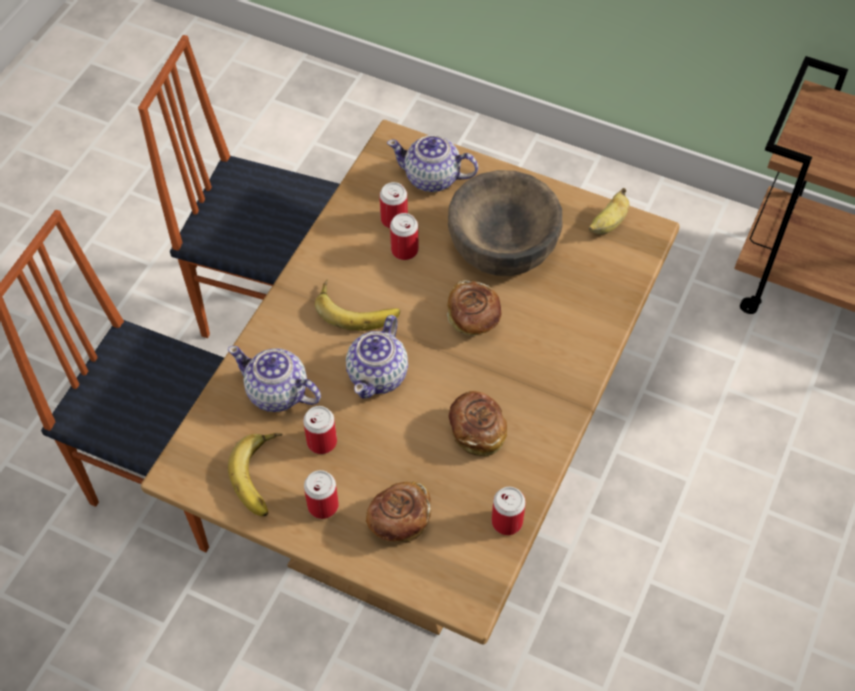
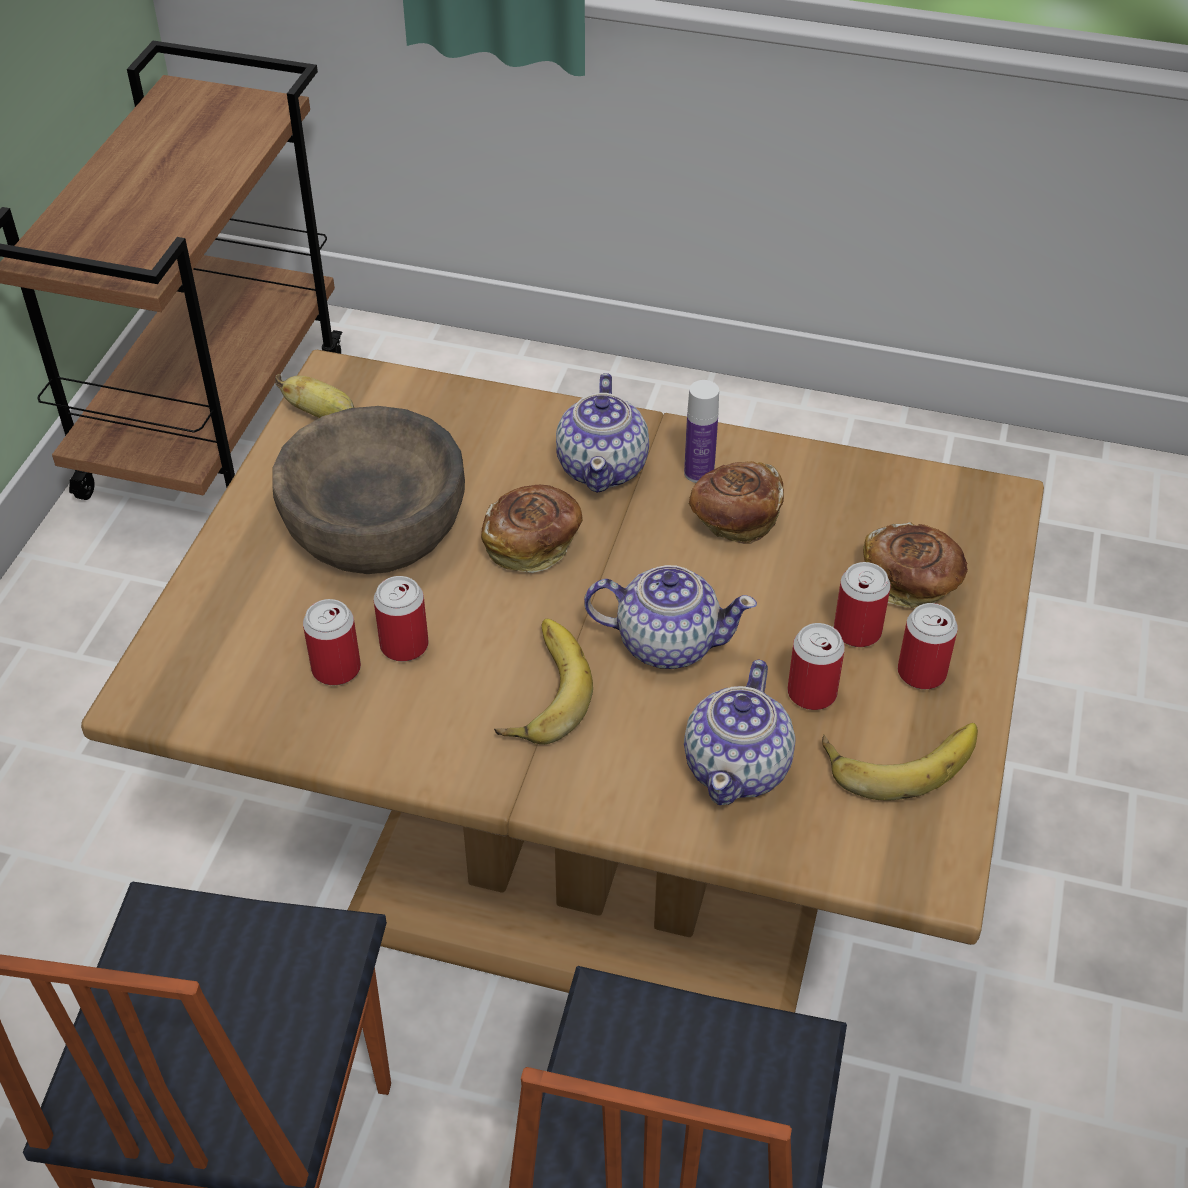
camera: 100 degrees left, 10 degrees down
(433, 178) = (235, 629): teapot -> teapot (603, 467)
(507, 521) = (868, 475): can -> can (857, 631)
(524, 419) = (699, 473): none -> bottle

